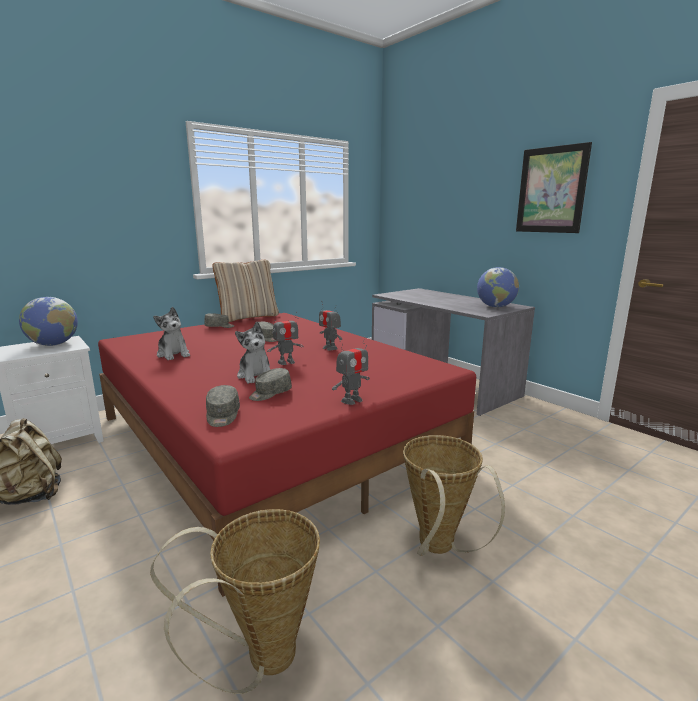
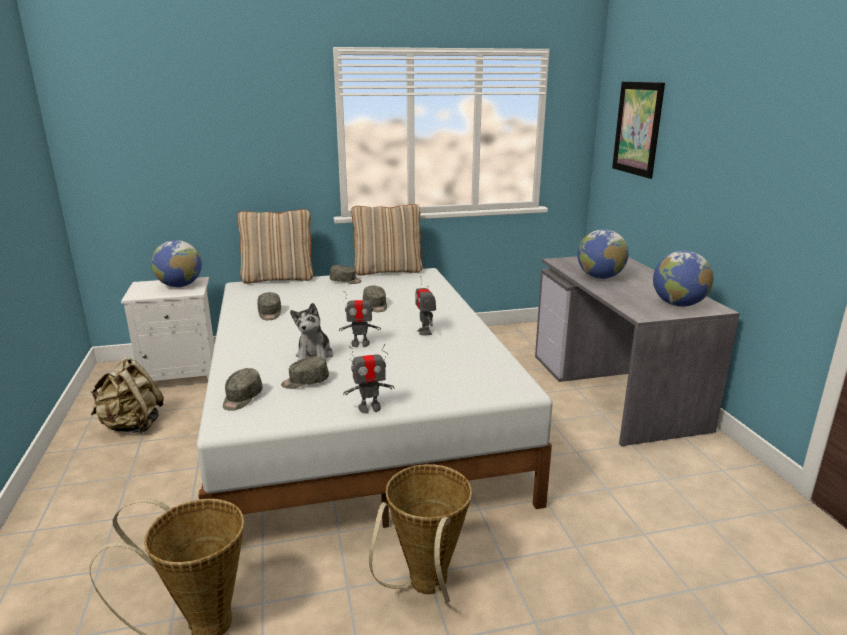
camera: 25 degrees right, 5 degrees up
(152, 331) = (278, 278): none -> beige pillow
(173, 354) = (270, 313): plush toy -> grey cap
(270, 439) = (357, 418): red bed -> white bed
(426, 299) = (600, 277): none -> globe
(551, 190) = (780, 148): picture -> picture (637, 128)

